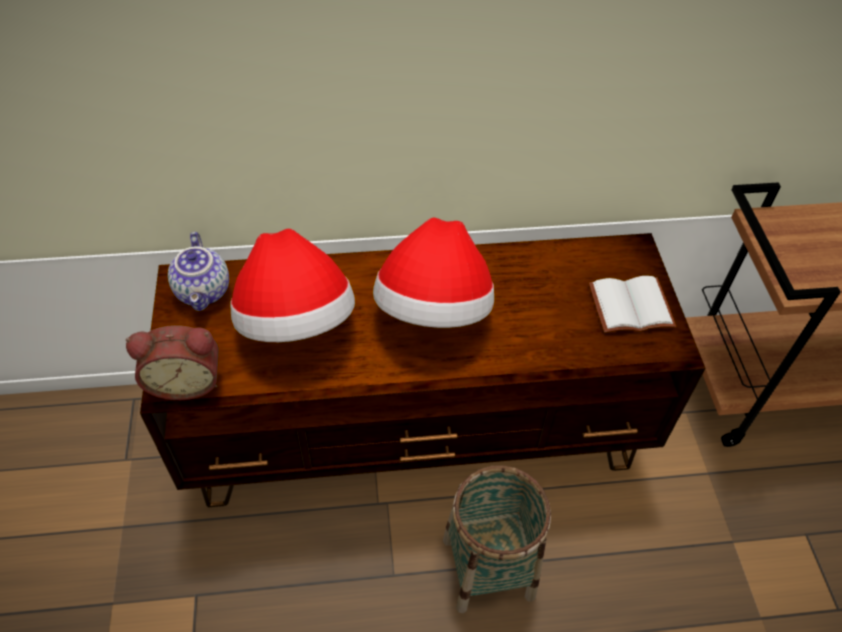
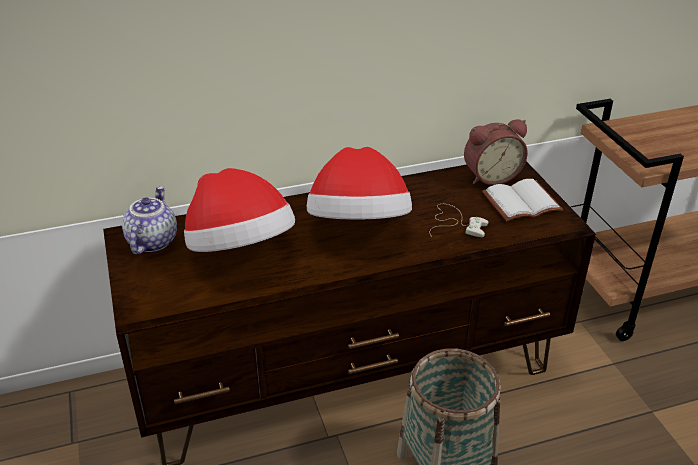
camera: 10 degrees left, 15 degrees down
(186, 381) = (153, 304): alarm clock -> alarm clock (490, 176)
(204, 292) = (151, 241): teapot -> teapot turned 150 degrees counterclockwise
(545, 324) = (455, 223): none -> white game controller

